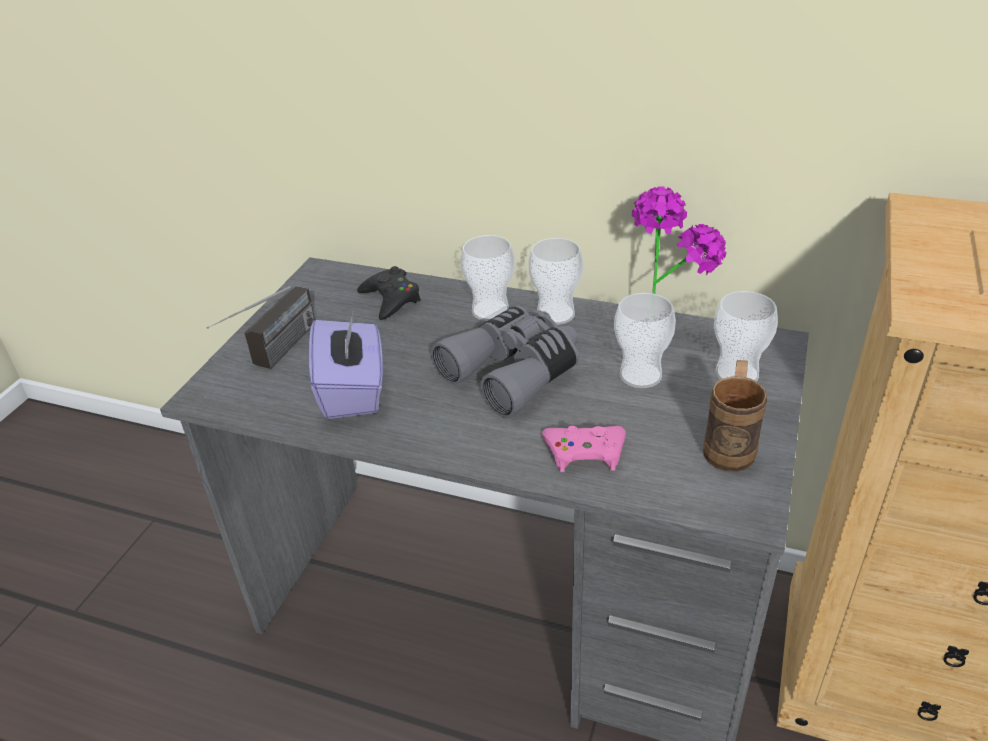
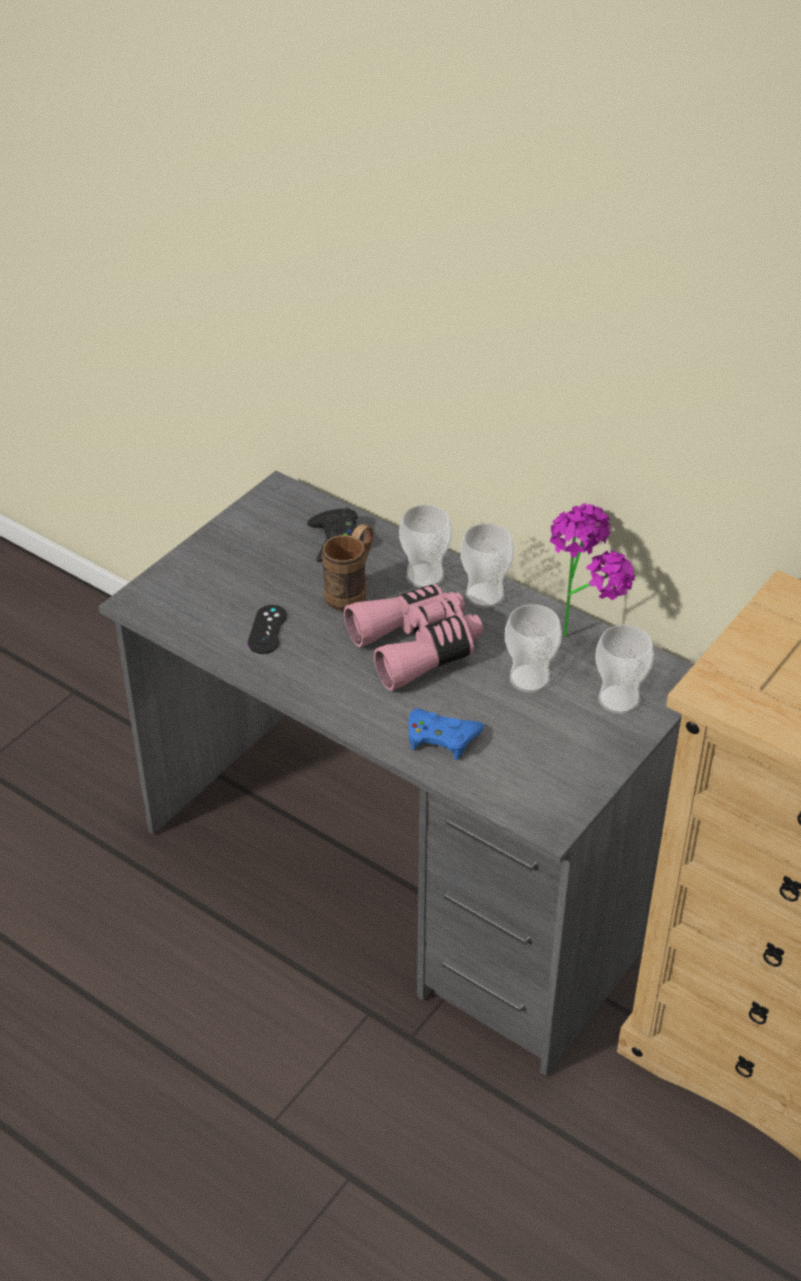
camera: 15 degrees right, 5 degrees up
(274, 356) = (209, 577): radio -> none
(353, 391) = (267, 630): purple tissue box -> black game controller
(514, 371) = (417, 646): grey binoculars -> pink binoculars
(585, 452) = (441, 737): pink game controller -> blue game controller
(730, 444) = (570, 763): brown mug -> brown mug (352, 591)

